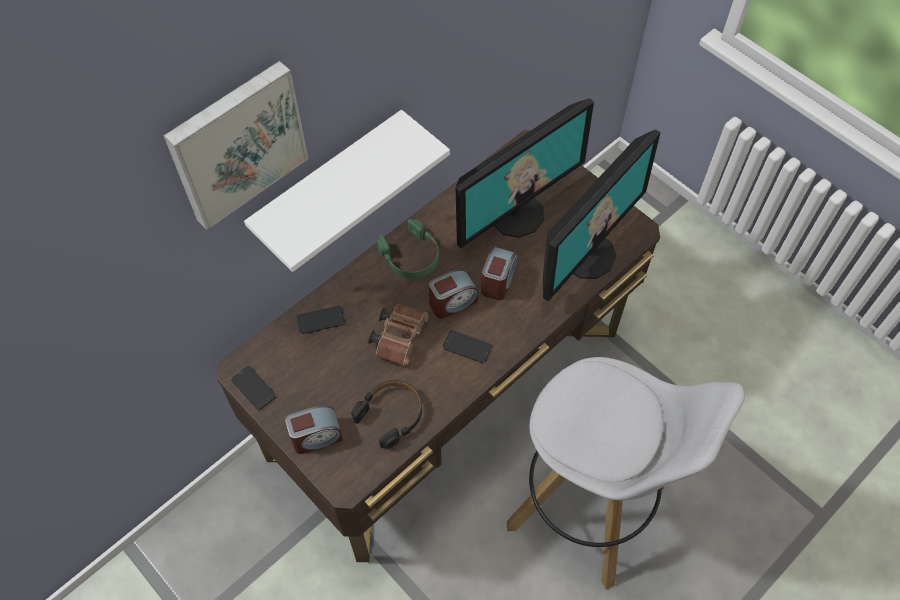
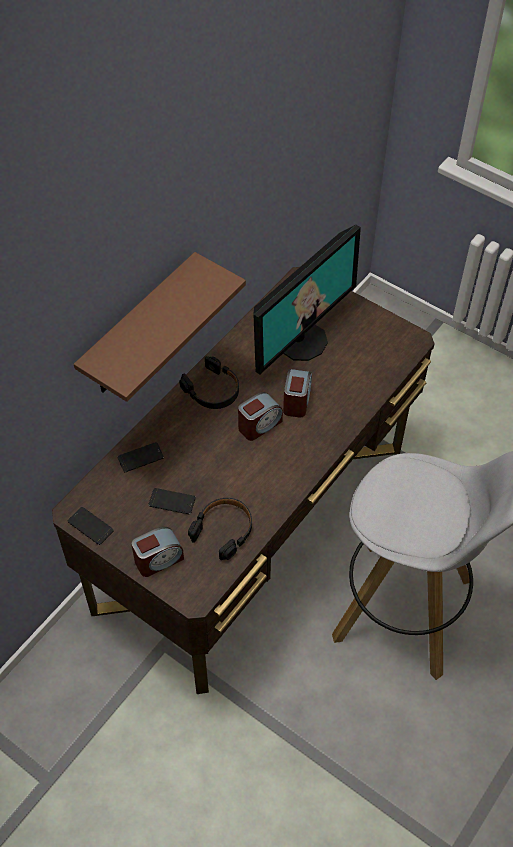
camera: 10 degrees left, 5 degrees down
(236, 143) = (70, 288): picture -> none
(329, 187) = (139, 329): white shelf -> brown shelf
(400, 337) = (217, 462): brown binoculars -> none
(411, 256) = (212, 390): green headphones -> black headphones
(467, 347) = (280, 461): phone -> phone (172, 501)
(588, 255) = (373, 367): monitor -> none

